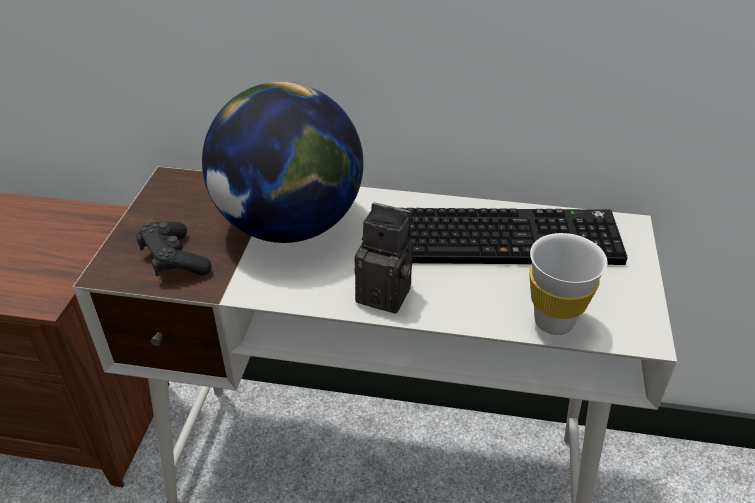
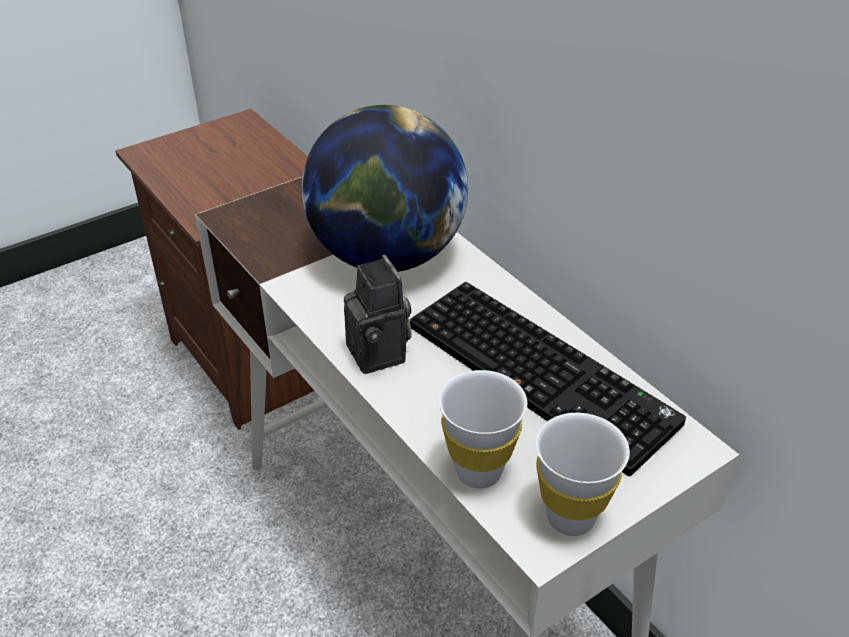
camera: 45 degrees right, 0 degrees up
(174, 260) = (274, 234): black game controller -> none
(634, 309) = (570, 517): none -> white cup

